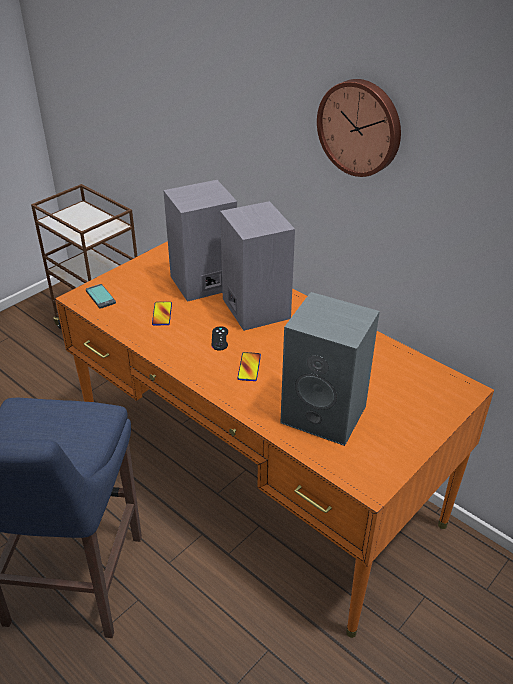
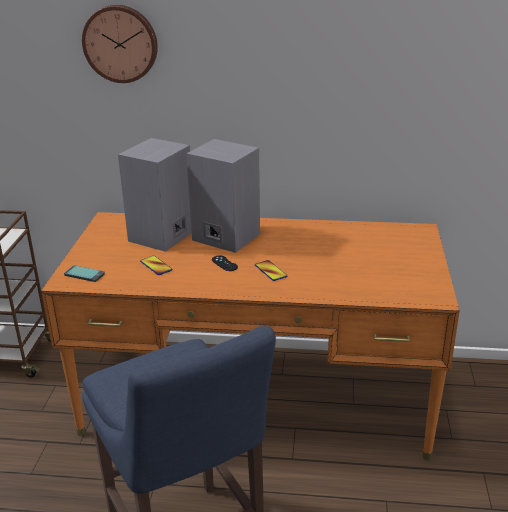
camera: 35 degrees left, 10 degrees down
(326, 414) = (359, 275): grey speaker -> none
(360, 127) = (287, 52): wall clock -> wall clock (121, 43)

